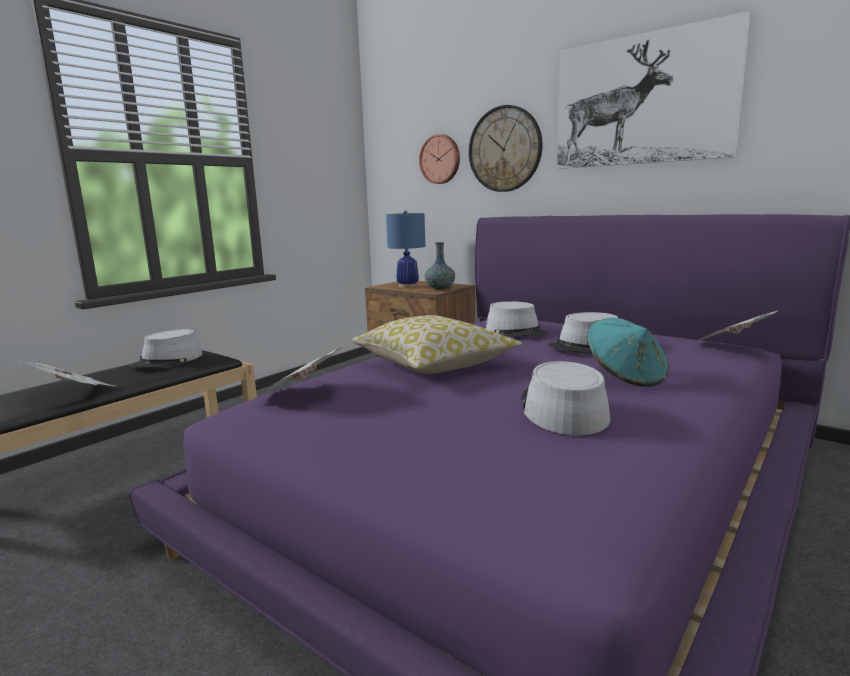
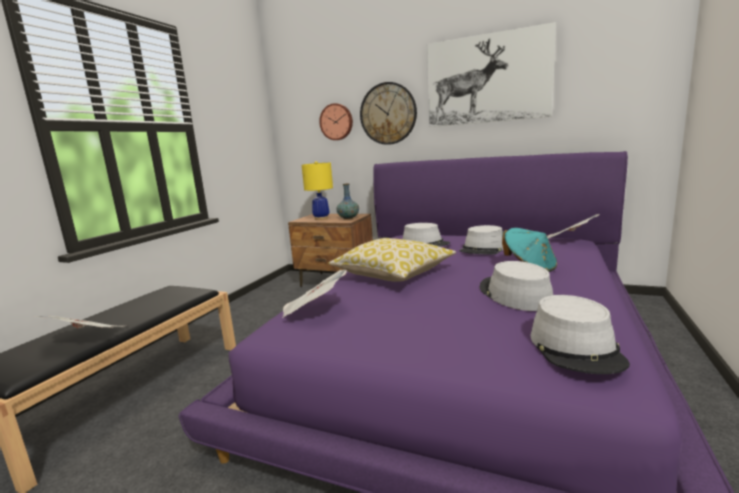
camera: 15 degrees left, 0 degrees up
(168, 360) = (153, 298): grey hat -> grey hat (576, 348)
(408, 286) = (321, 218): blue table lamp -> yellow table lamp

